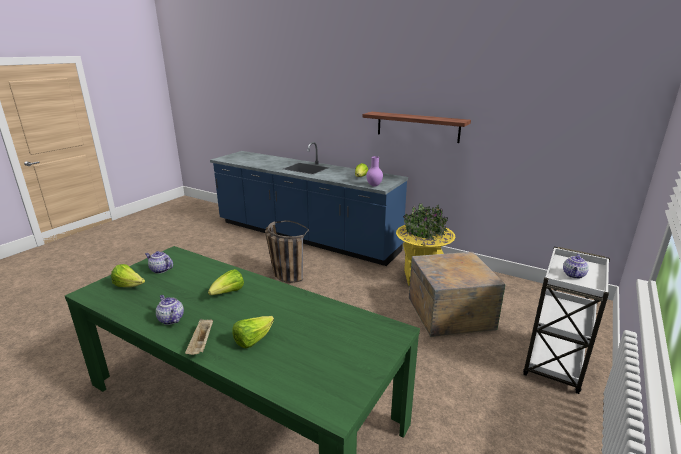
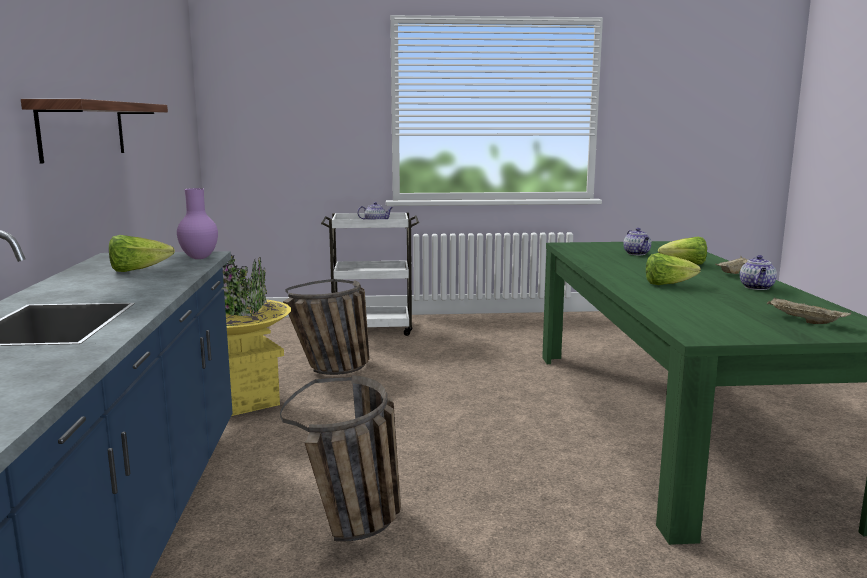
camera: 125 degrees left, 10 degrees down
(129, 286) = (803, 321): lettuce -> beige tray
(160, 270) = (741, 323): teapot -> teapot (637, 254)
(451, 313) = (332, 370): crate -> basket

